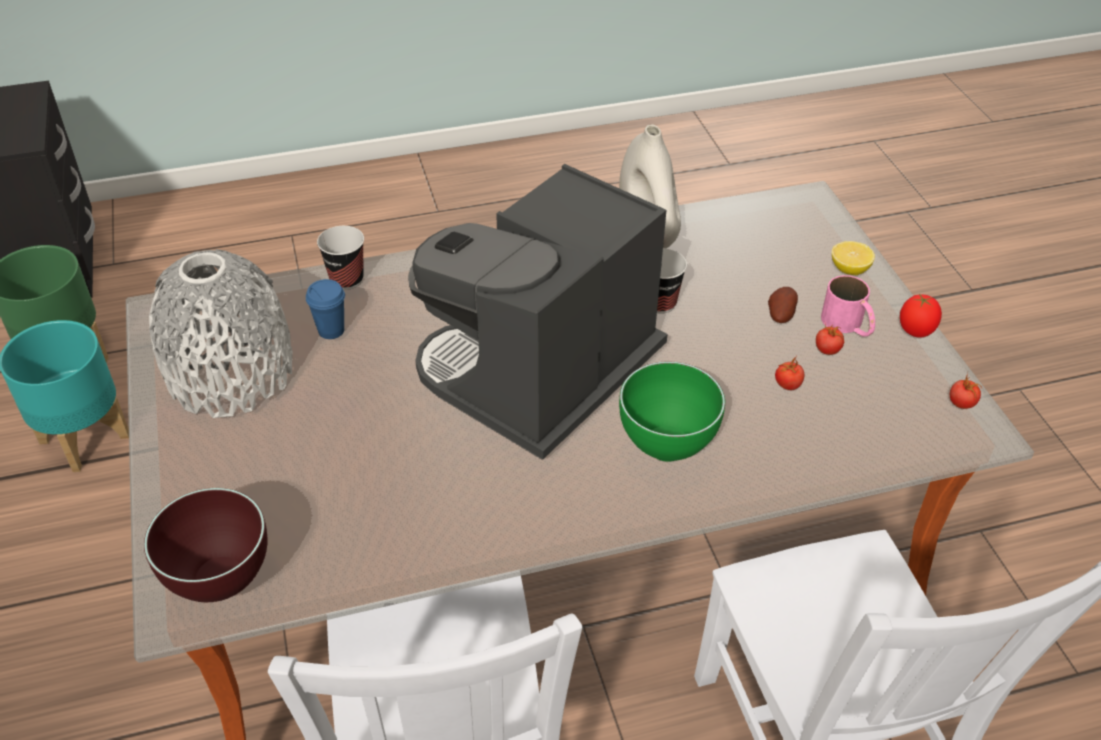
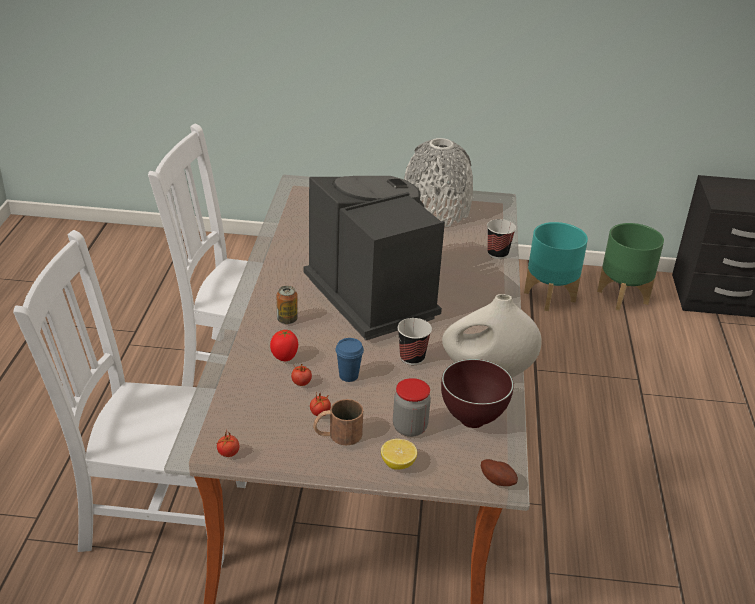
camera: 110 degrees right, 10 degrees down
(222, 585) = (301, 193): brown bowl -> brown bowl (470, 420)
(331, 330) = (453, 242): blue cup -> blue cup (348, 376)
(663, 449) = (287, 320): green bowl -> can
(780, 315) = (368, 406): potato -> potato (498, 480)
(787, 274) = (409, 427): none -> jar
(848, 325) = (337, 434): pink mug -> brown mug
(915, 332) = (308, 465): tomato -> tomato (284, 358)

